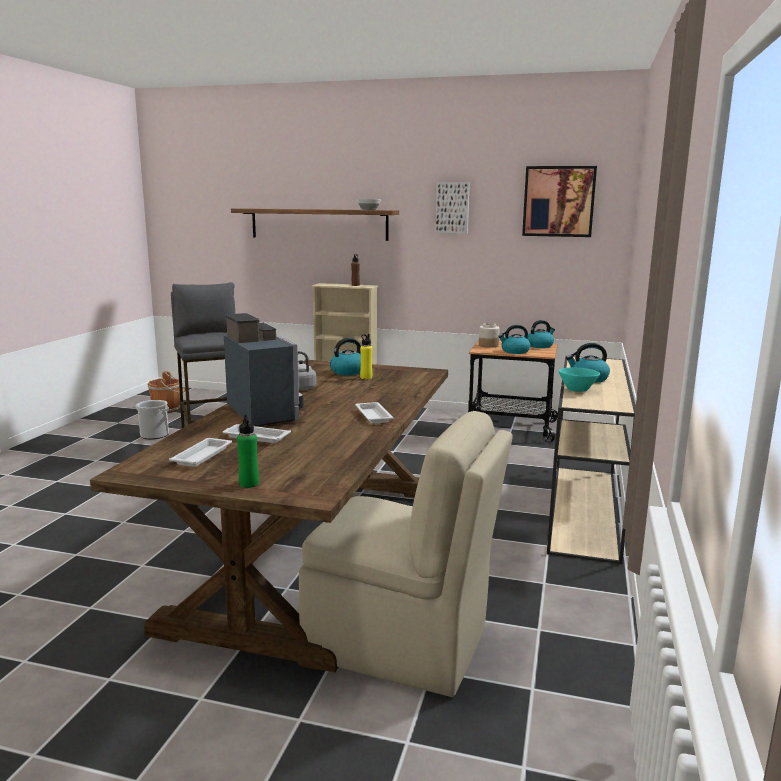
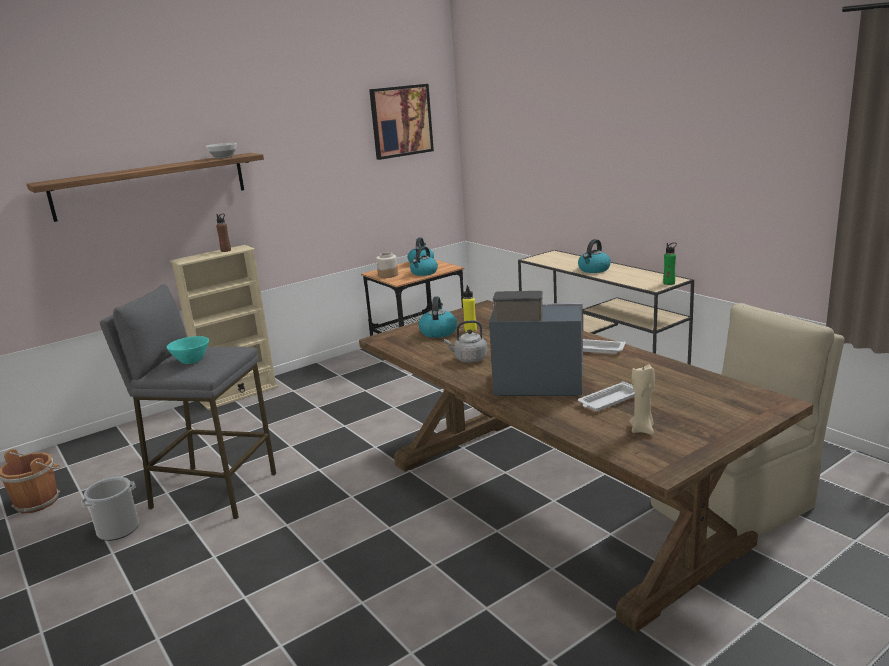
camera: 50 degrees left, 5 degrees up
(203, 455) = (642, 429): white tray -> beige candle
(249, 484) = (736, 422): green bottle -> green bottle (669, 283)
(452, 208) = (307, 141): picture -> none
(578, 389) = (619, 278): turquoise bowl -> turquoise bowl (192, 360)

